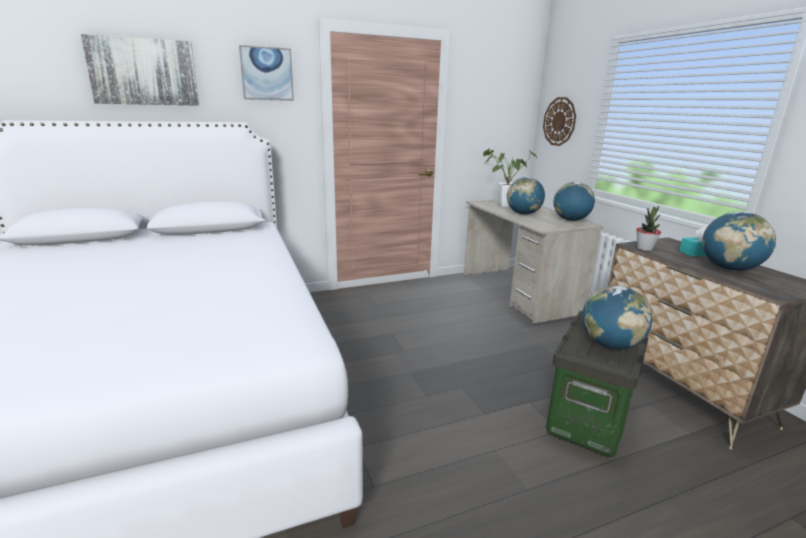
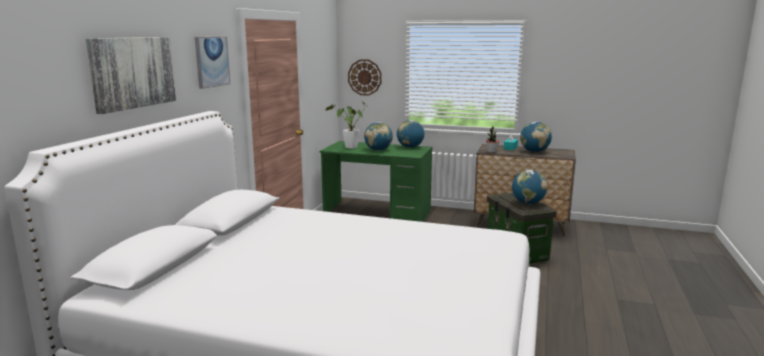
camera: 50 degrees left, 5 degrees down
(518, 293) = (377, 213): beige desk -> green desk

